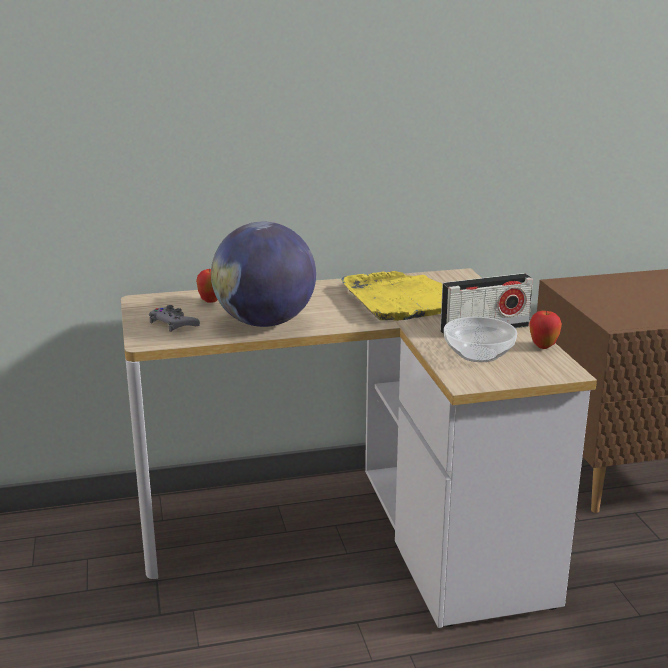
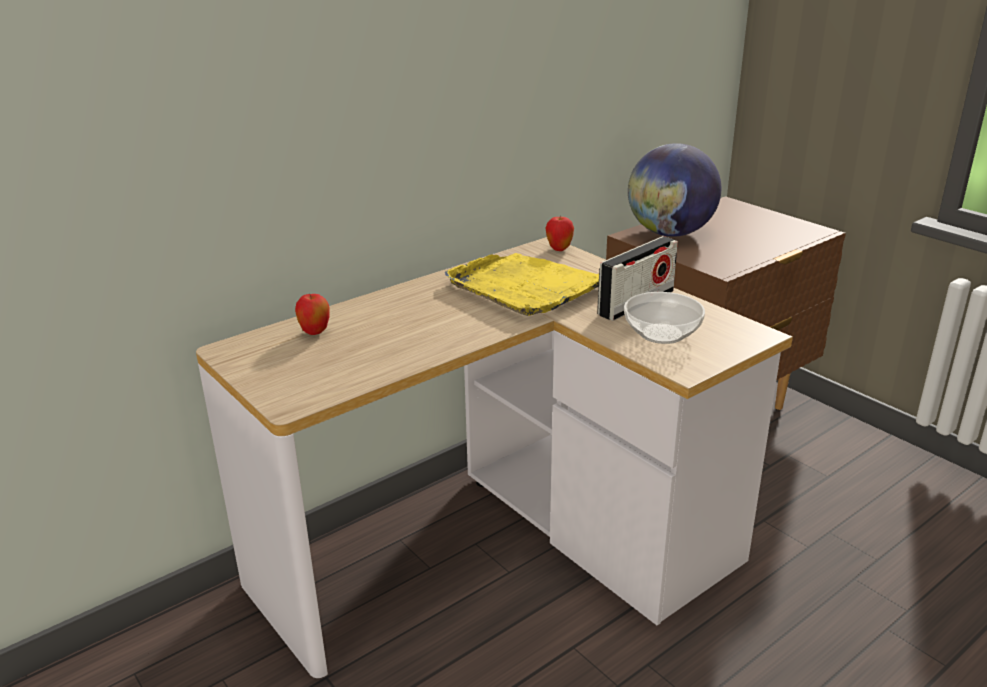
camera: 25 degrees left, 5 degrees up
(173, 324) = (300, 373): grey game controller -> none
(265, 322) = (405, 347): globe -> globe (670, 233)
(543, 346) = (709, 311): apple -> apple (559, 249)

